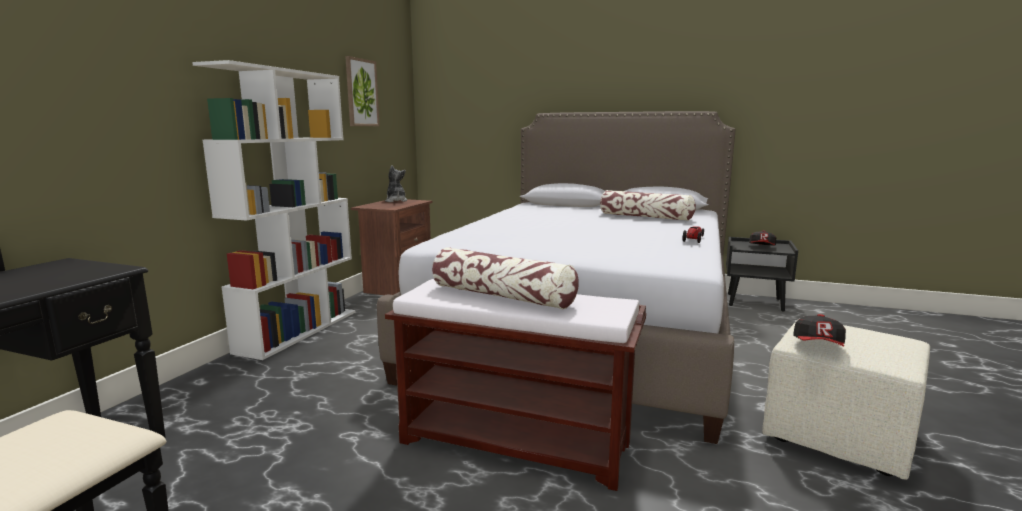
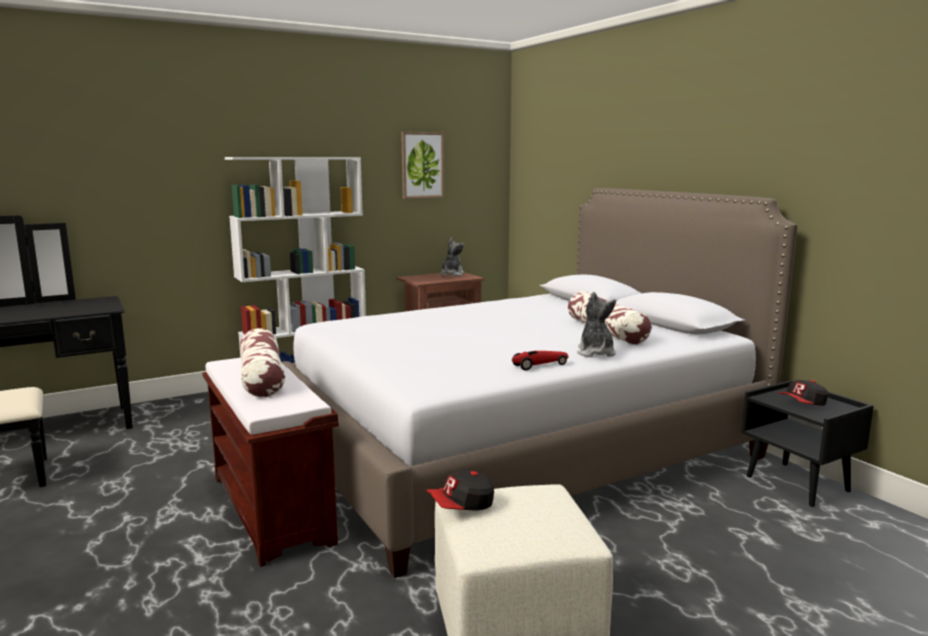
camera: 40 degrees right, 0 degrees up
(689, 227) = (595, 353): none -> plush toy

